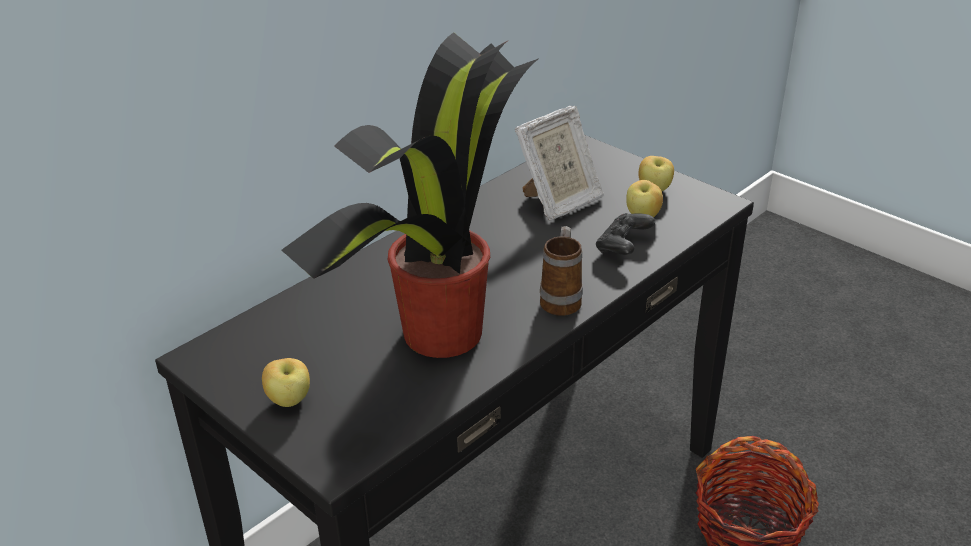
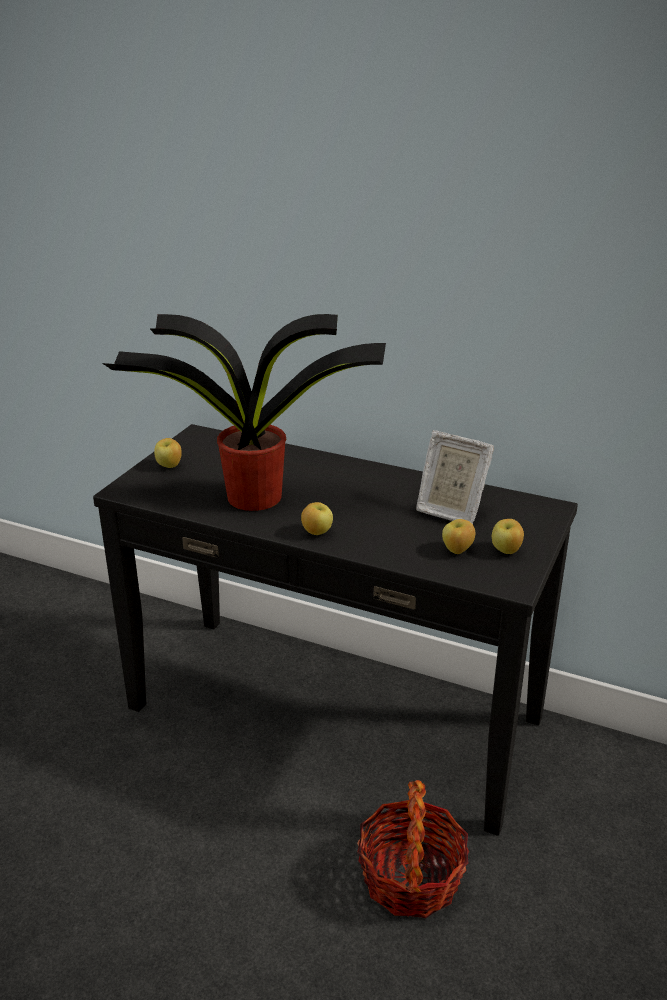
camera: 70 degrees right, 5 degrees down
(562, 298) = (317, 532): mug -> apple
(623, 247) = (403, 547): black game controller -> none

